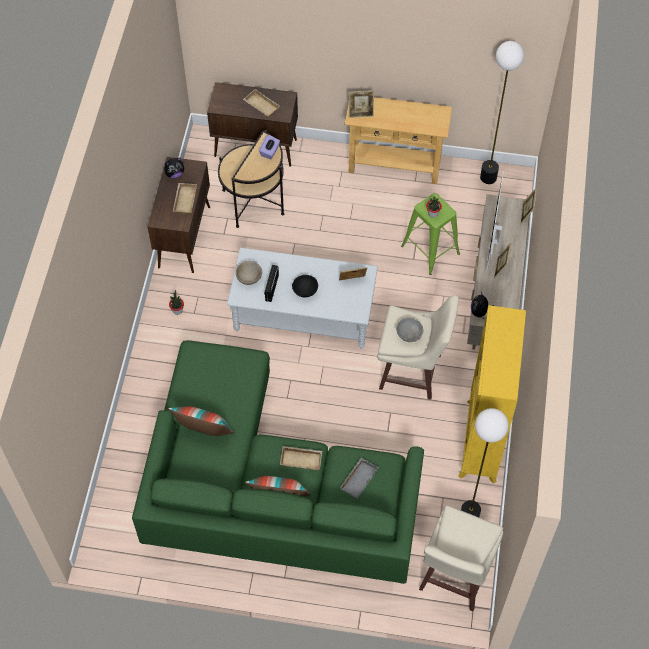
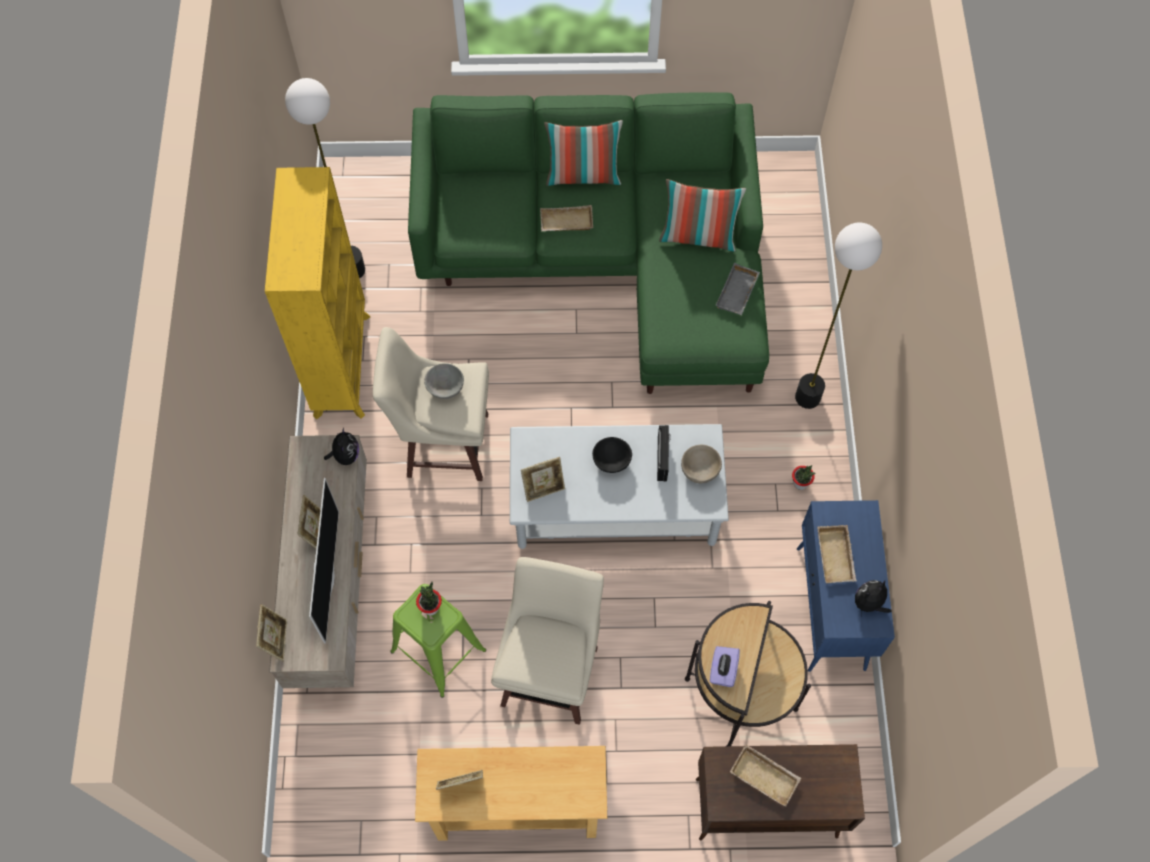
camera: 170 degrees right, 5 degrees up
(184, 236) = (831, 609): brown cabinet -> blue cabinet
(358, 479) = (490, 210): grey tray -> grey tray (738, 293)
(360, 113) = (580, 774): picture frame -> picture frame (461, 785)
(454, 577) = (367, 202): beige stool -> beige stool (551, 673)
(488, 177) = (350, 816): floor lamp -> floor lamp (807, 397)

